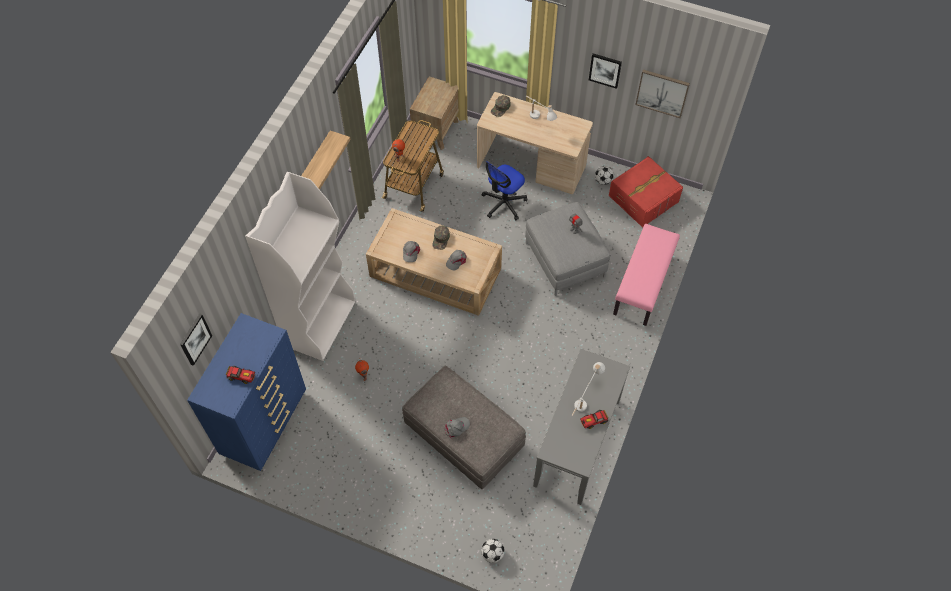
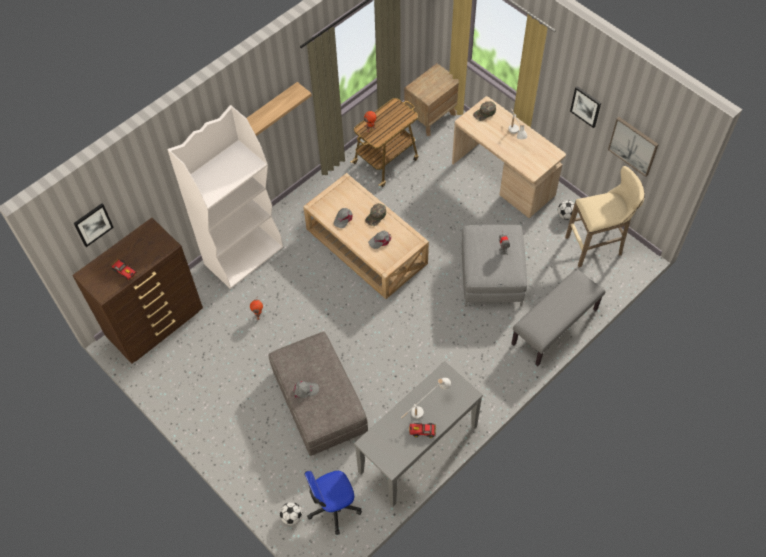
camera: 25 degrees right, 0 degrees up
(265, 423) = (157, 325): blue dresser -> brown dresser
(503, 203) = (460, 204): office chair -> office chair (333, 507)
(643, 199) = (596, 246): red storage box -> beige stool
(643, 285) = (555, 327): pink bench -> grey bench

